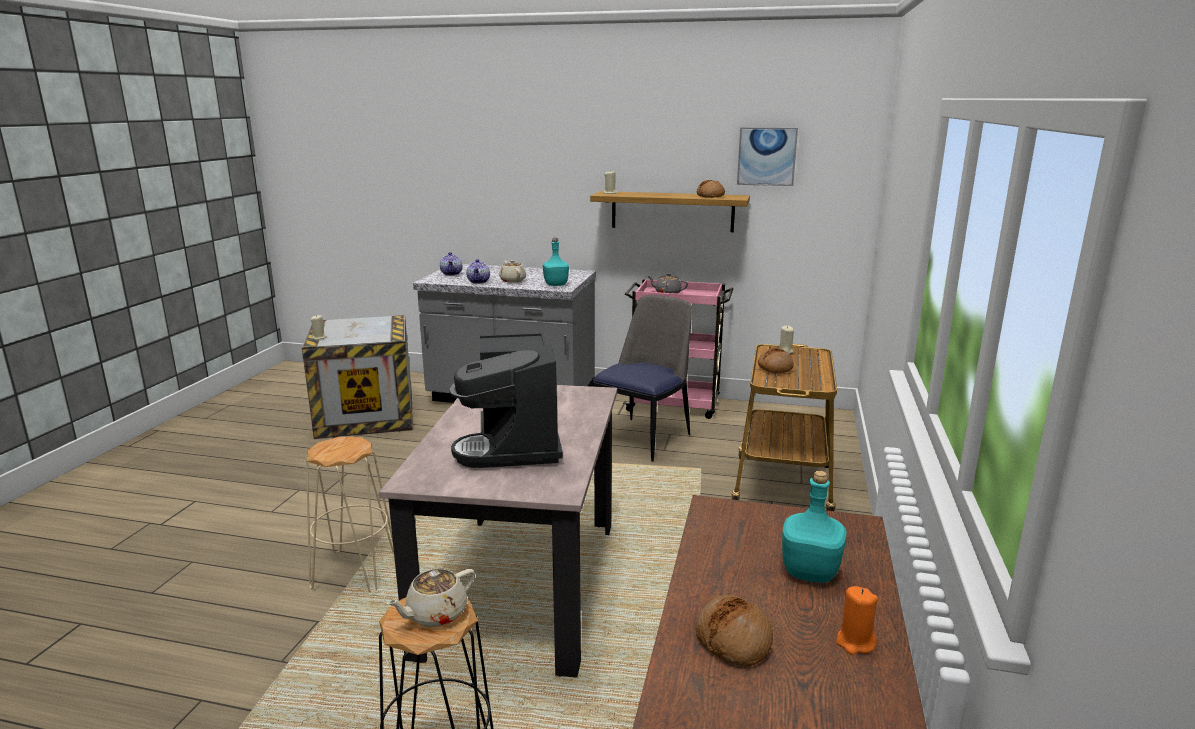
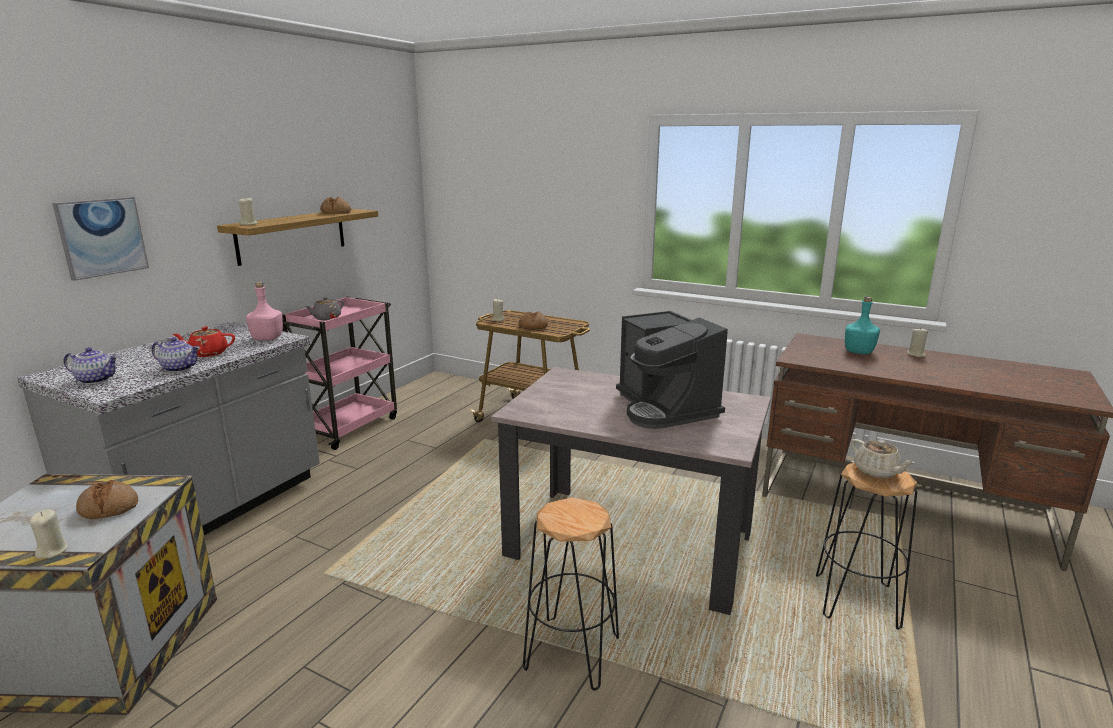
camera: 75 degrees left, 0 degrees up
(355, 571) = (571, 652): beige stool -> black stool
(512, 280) = (208, 353): beige teapot -> red teapot
(514, 445) = (665, 408): coffee machine -> coffee machine turned 60 degrees clockwise
(555, 284) = (267, 338): turquoise bottle -> pink bottle
(644, 438) = (404, 452): chair -> none
(733, 640) = (927, 372): bread -> bread (109, 508)
(766, 156) = (355, 170): picture -> picture (102, 237)
(855, 643) = (916, 354): orange candle -> beige candle

